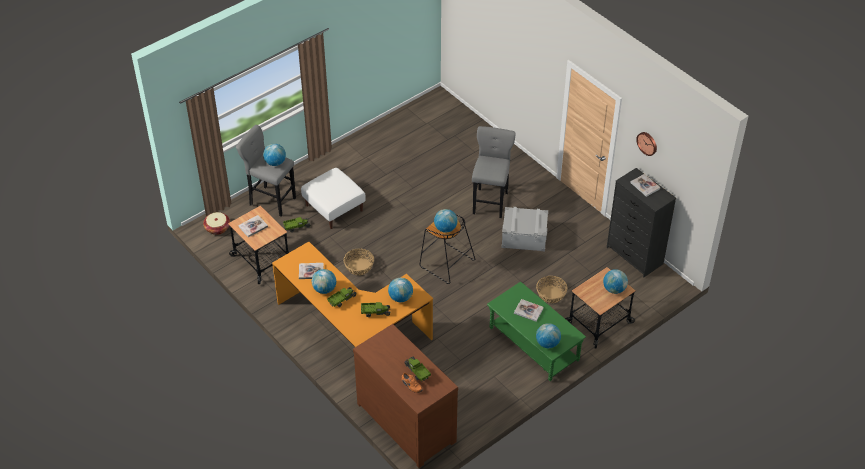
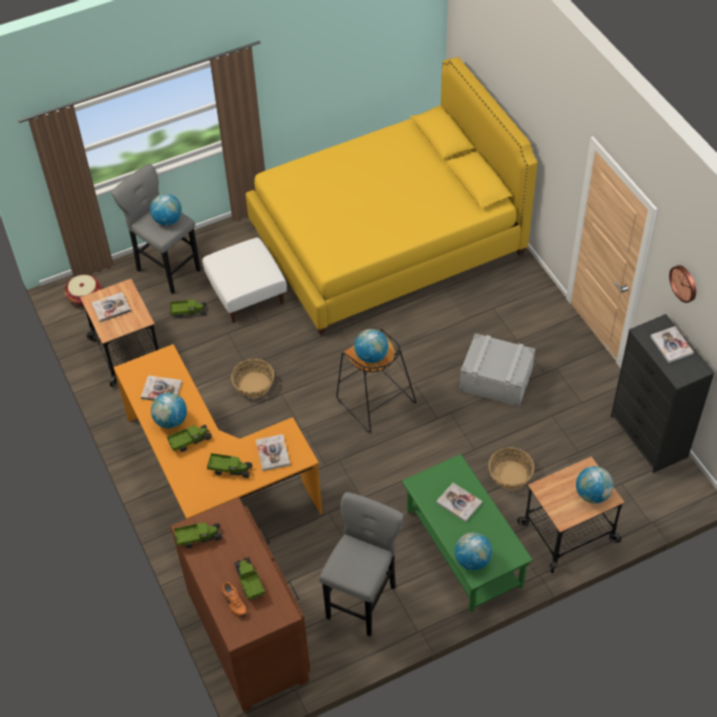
camera: 15 degrees right, 5 degrees up
(374, 352) = (198, 538): none -> toy truck
(400, 297) = (273, 453): globe -> book
(421, 158) = (386, 239): none -> yellow bed
(490, 201) = (463, 318): grey stool -> grey stool (363, 599)

